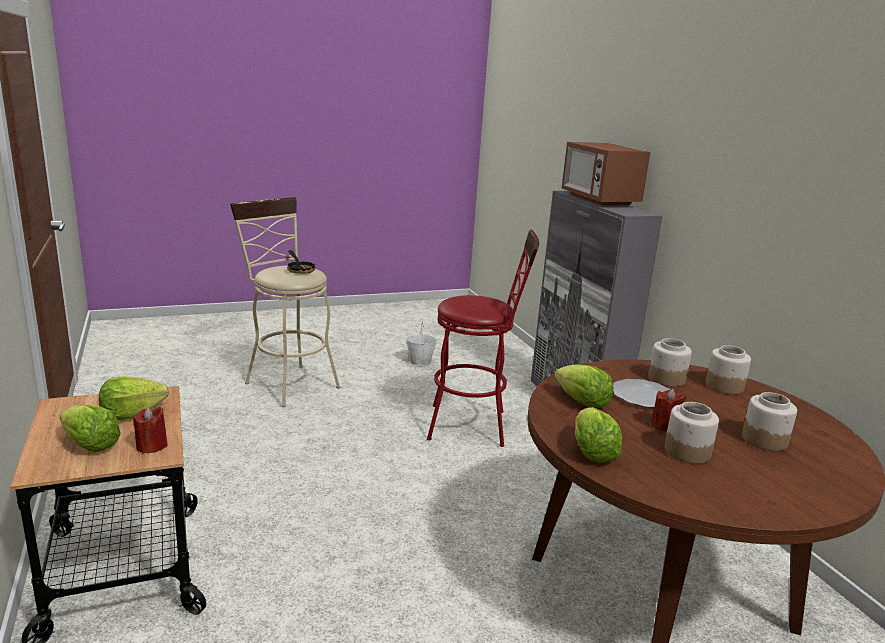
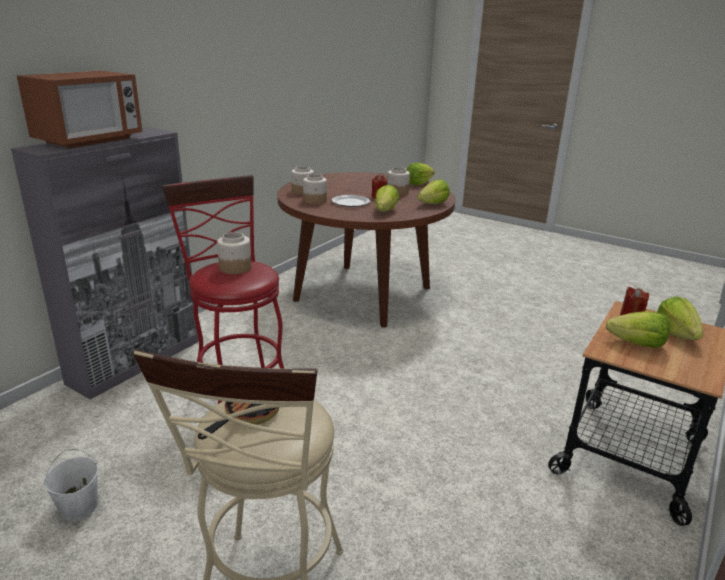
camera: 125 degrees left, 5 degrees up
(755, 504) = (418, 183): none -> lettuce
(764, 440) = (357, 184): jar -> jar (235, 268)

